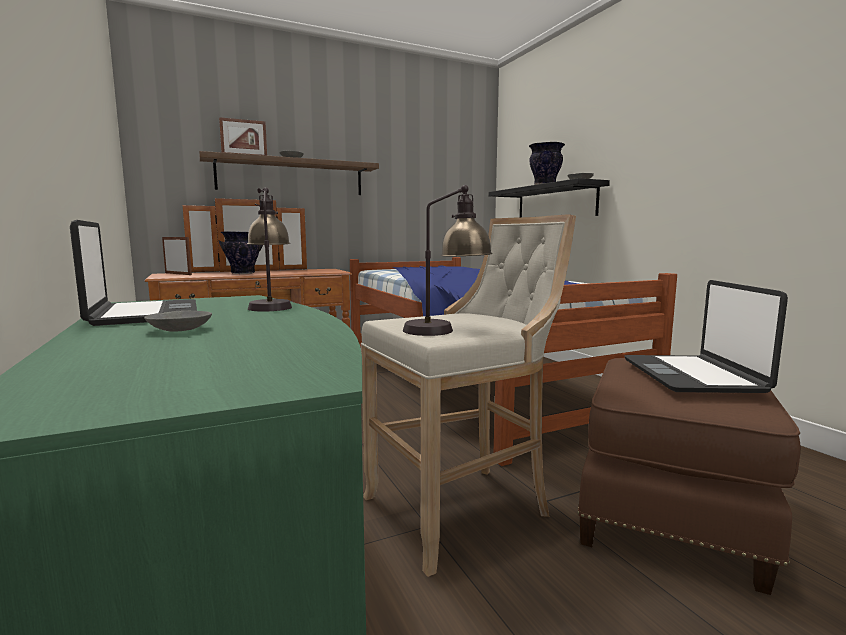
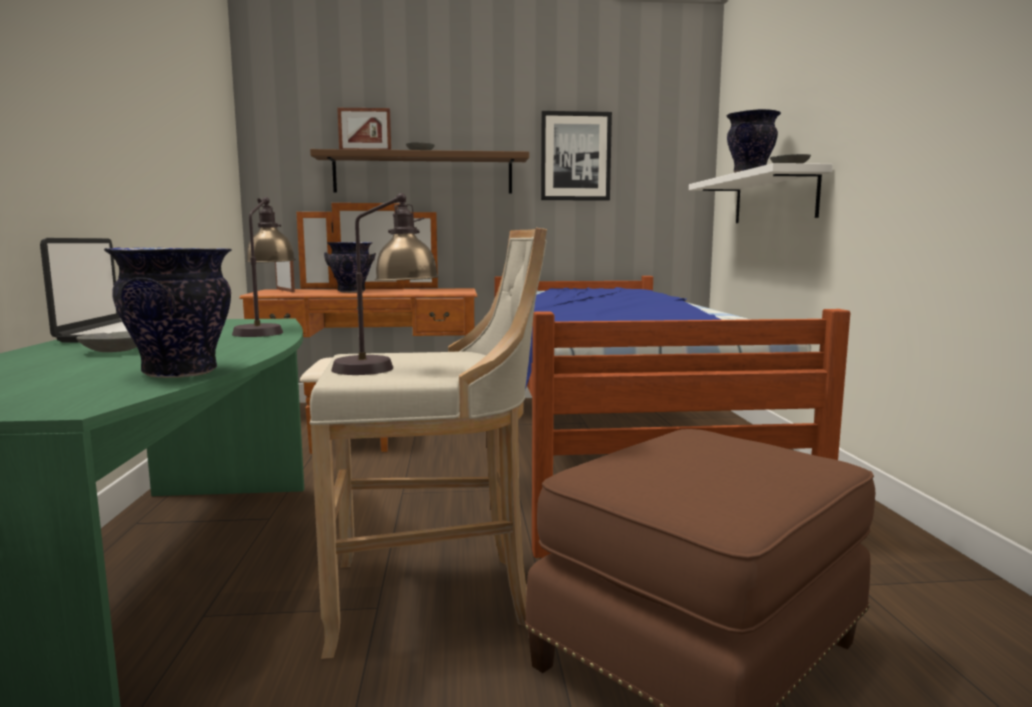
camera: 20 degrees right, 0 degrees up
(315, 343) = (182, 372): none -> vase
(405, 169) = (575, 156): none -> picture
(555, 202) = (774, 198): black shelf -> white shelf
(692, 375) = (722, 460): laptop -> none

